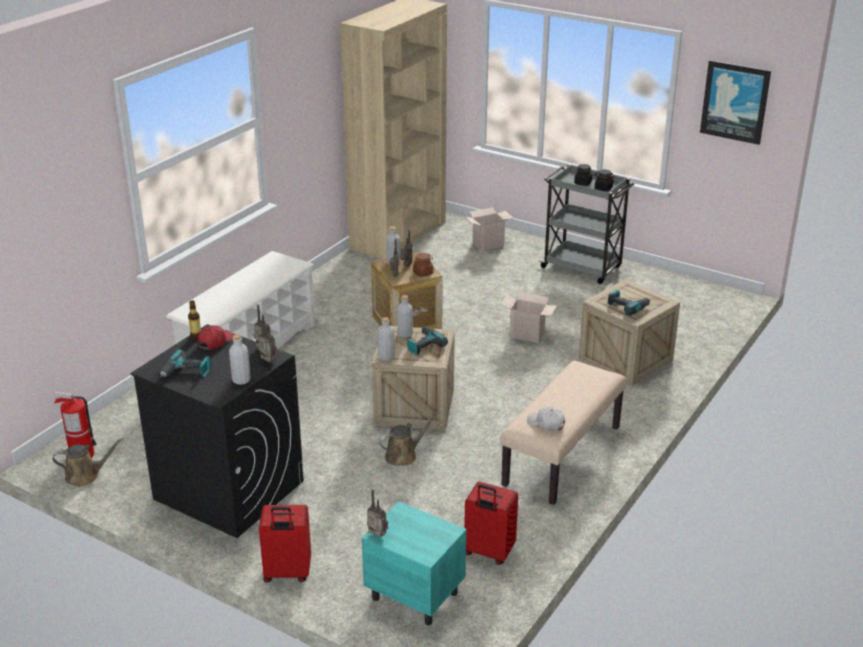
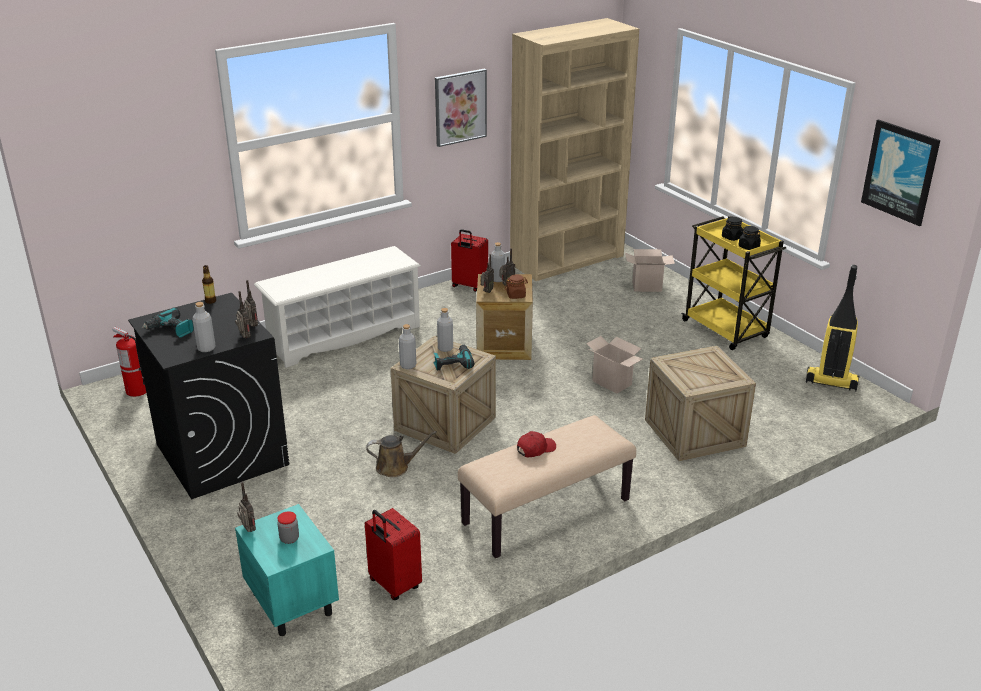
camera: 25 degrees right, 0 degrees up
(86, 476) = (124, 409): brown watering can -> none
(215, 342) = (221, 309): red cap -> red cap (535, 449)
(287, 573) = (203, 544): red suitcase -> red suitcase (469, 286)
(305, 102) = (460, 107): none -> picture
(419, 532) = (289, 539): none -> jar
(546, 424) = (505, 470): white cap -> none
(582, 268) = (726, 330): grey cart -> yellow cart
(627, 306) = (693, 374): power drill -> none
(694, 292) = (830, 382): none -> vacuum cleaner

